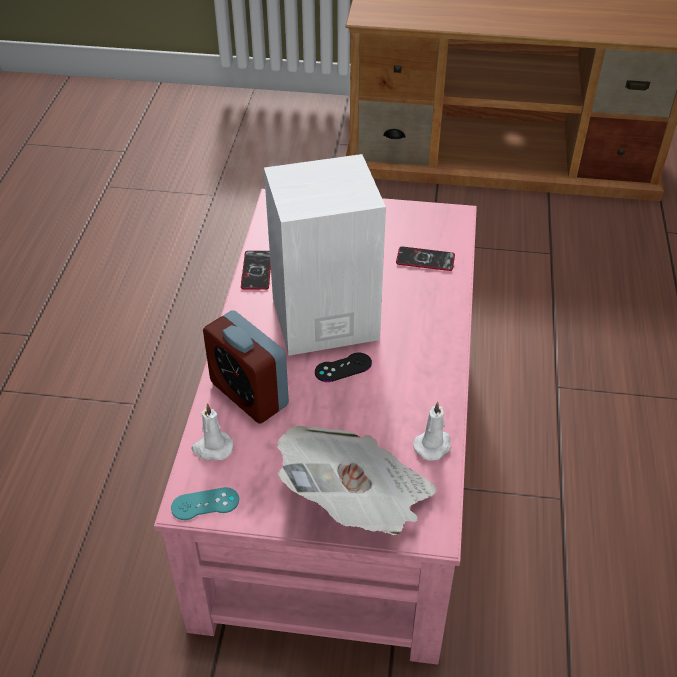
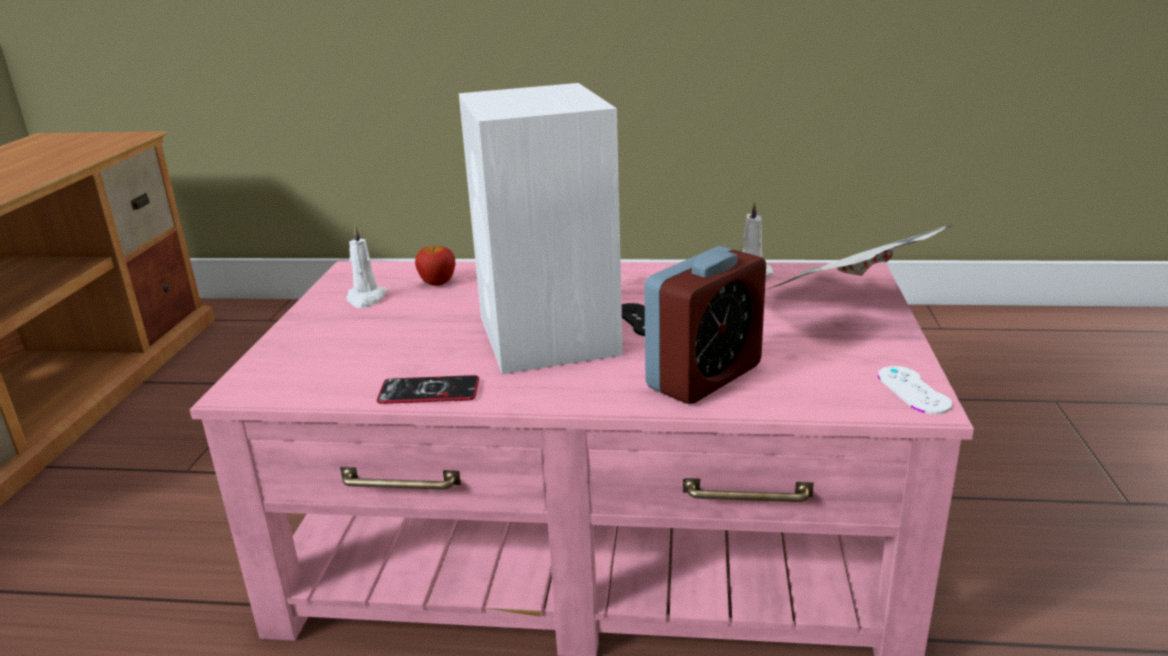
camera: 90 degrees left, 20 degrees down
(205, 504) = (913, 390): turquoise game controller -> white game controller
(212, 448) = (815, 394): white candle -> white candle (366, 299)
(425, 259) = (437, 283): phone -> apple

